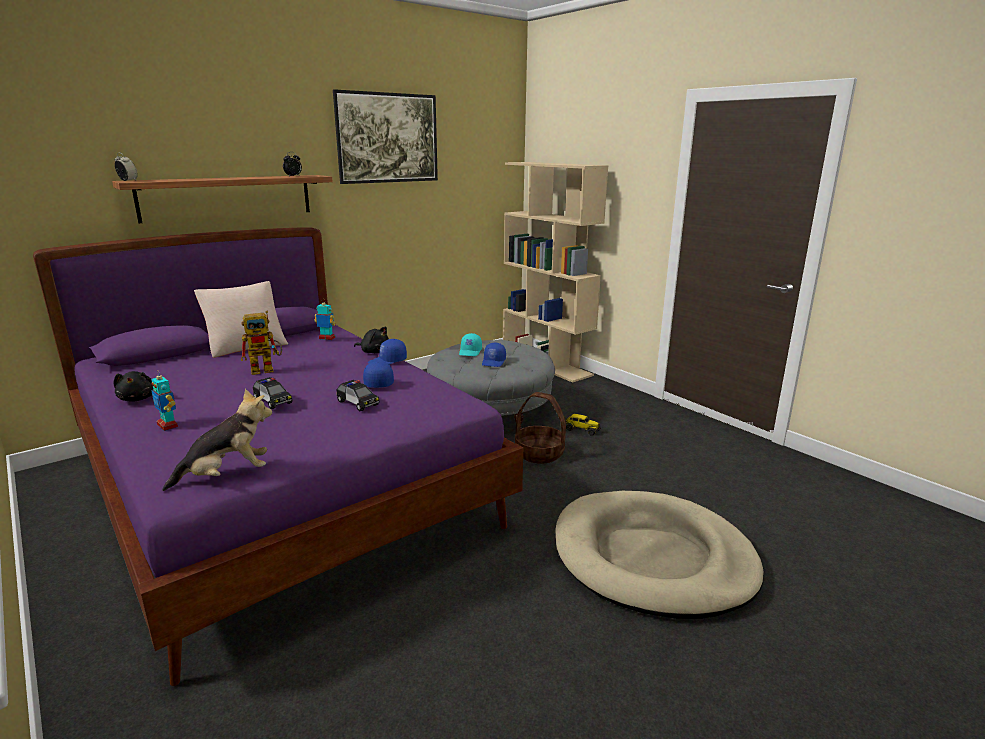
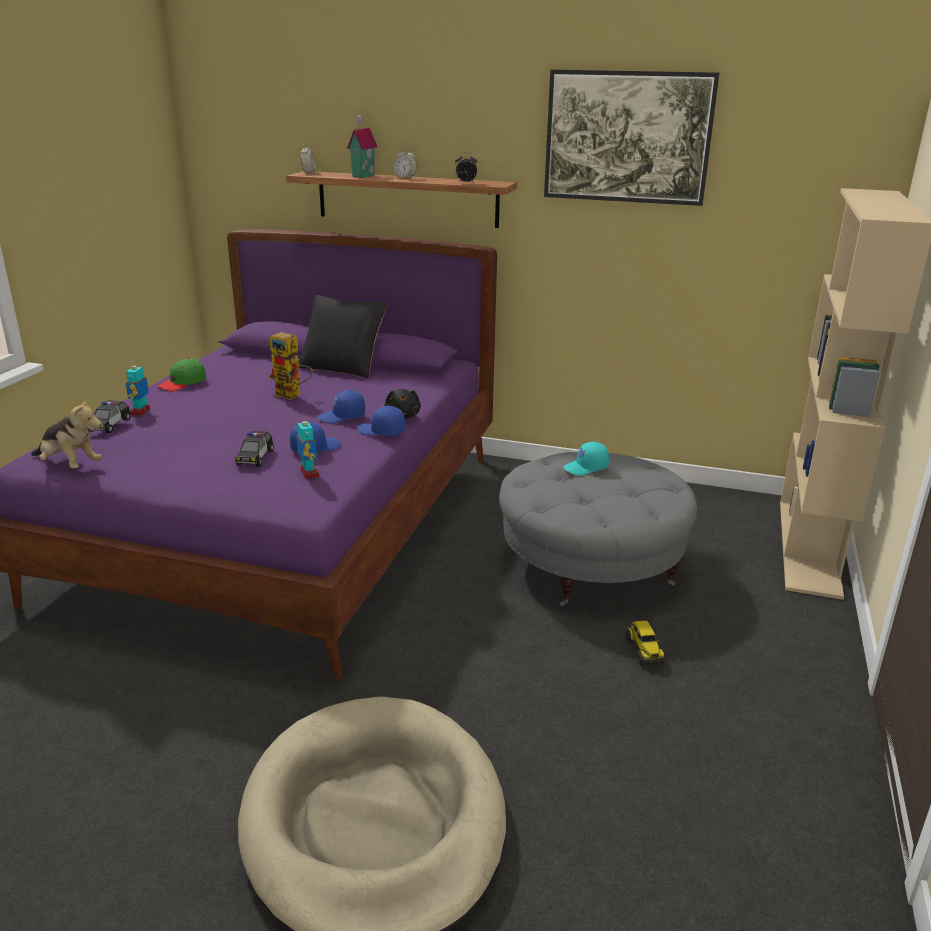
camera: 55 degrees right, 5 degrees up
(138, 398) = (183, 383): black plush toy -> green cap
(191, 179) = (362, 176): none -> toy house
(234, 178) = (405, 178): none -> alarm clock
(246, 345) = (343, 366): beige pillow -> black pillow
(272, 401) = (219, 424): toy car -> toy car (110, 425)
(327, 338) = (406, 385): toy robot -> toy robot (309, 473)
(494, 362) = (575, 492): blue cap -> blue cap (342, 417)
(539, 453) = (533, 640): basket -> none

